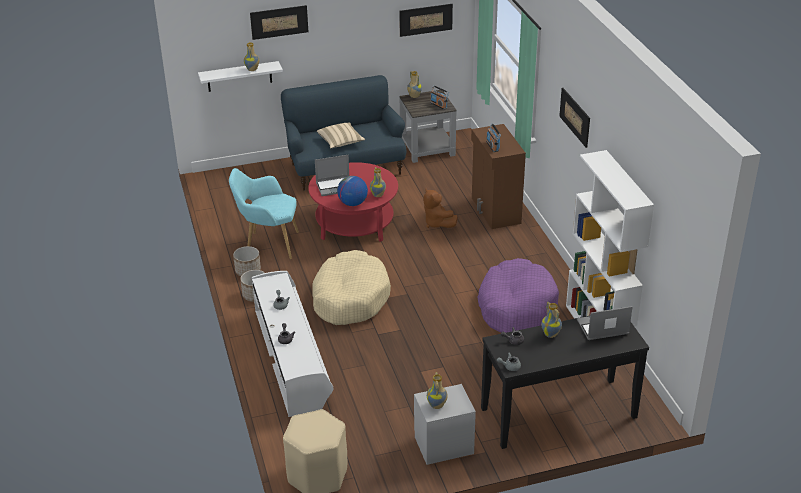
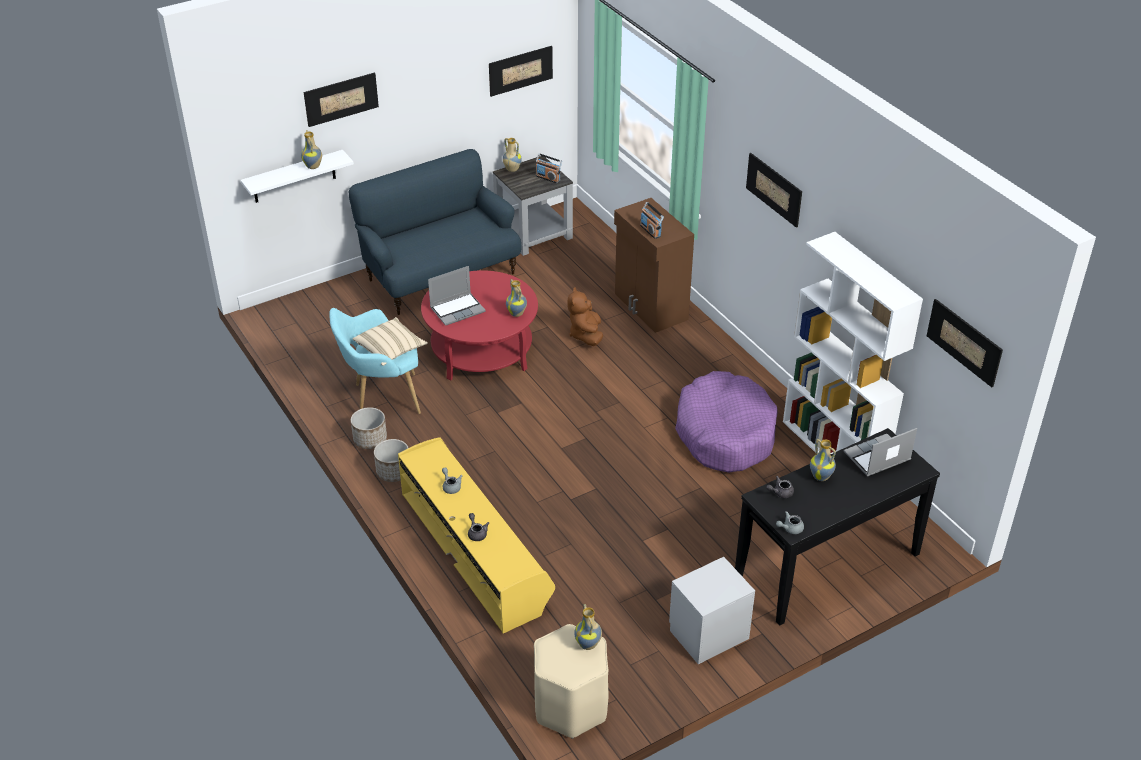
camera: 15 degrees left, 5 degrees up
(292, 356) = (475, 549): white tv stand -> yellow tv stand
(340, 142) = (437, 245): beige pillow -> beige pillow (390, 350)
(350, 298) = (516, 455): beige dog bed -> none
(352, 203) = (489, 330): globe -> none
(437, 223) = (586, 335): brown plush toy -> brown plush toy turned 45 degrees clockwise
(437, 405) = (706, 591): vase -> vase (588, 644)
(677, 241) = (964, 342): none -> picture

